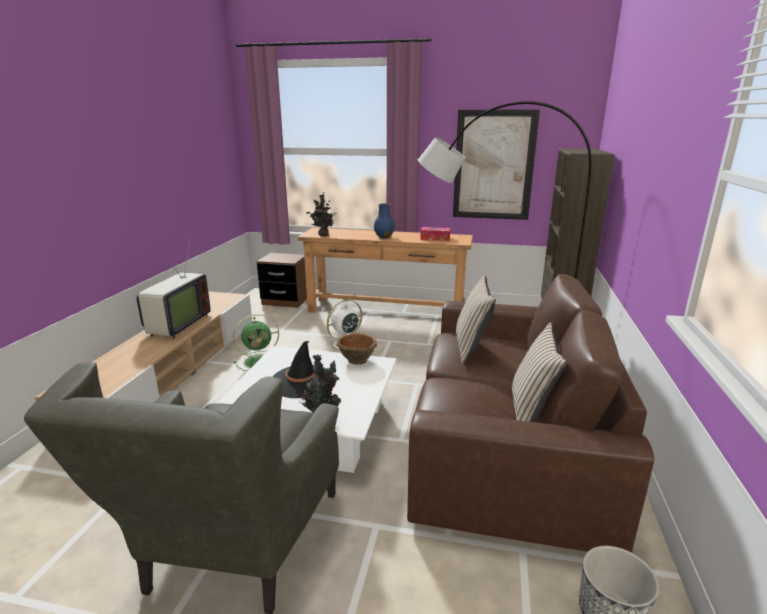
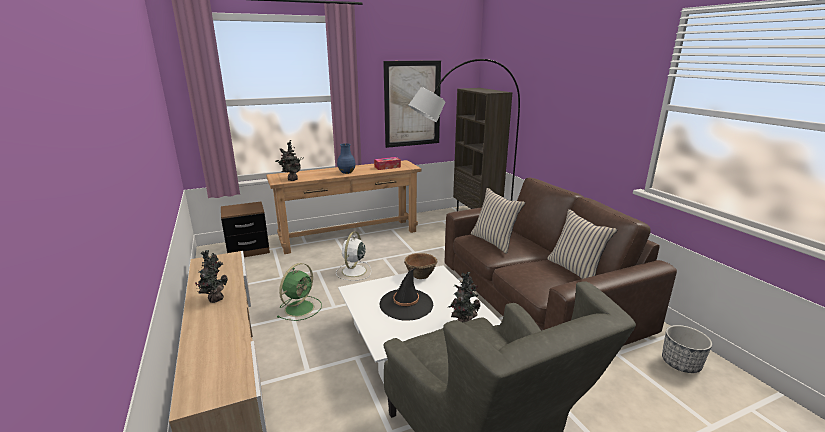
camera: 35 degrees left, 0 degrees up
(176, 325) = (215, 299): television -> potted plant

